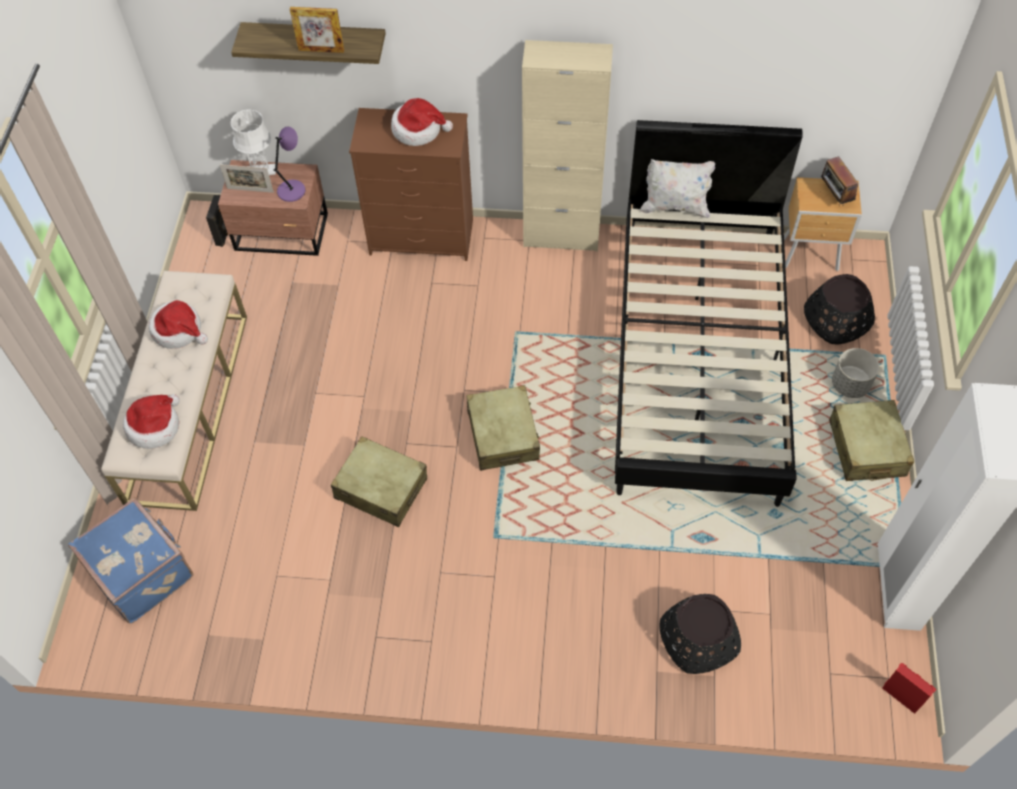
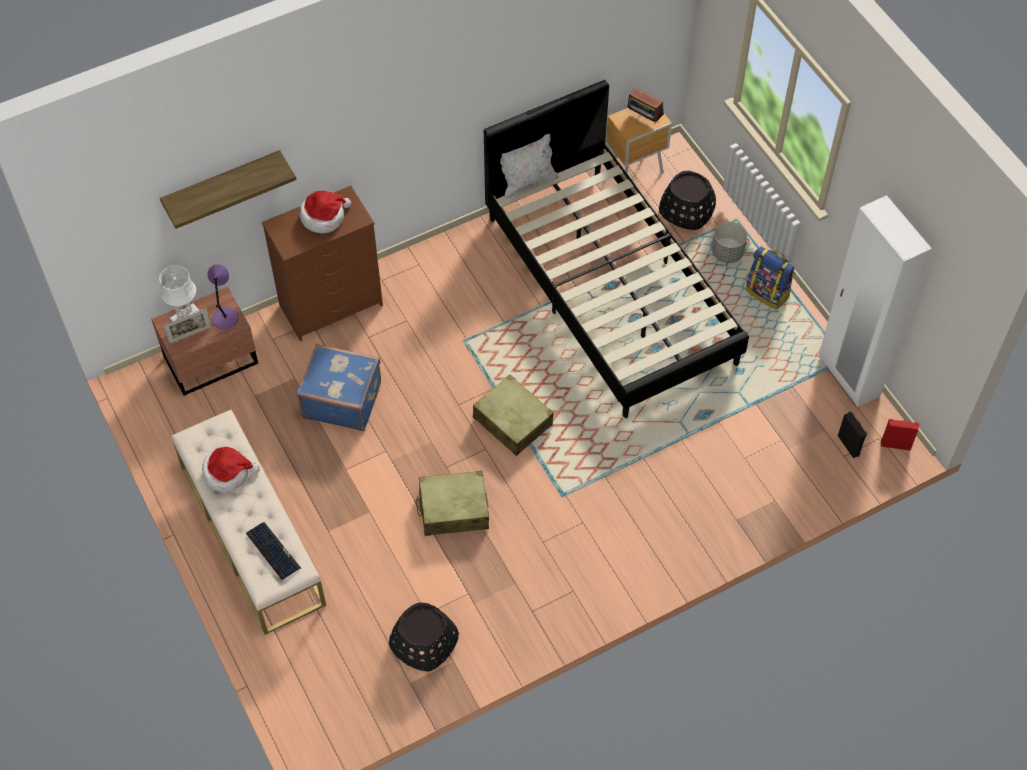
camera: 35 degrees left, 0 degrees up
(142, 571) = (322, 671): blue suitcase -> blue suitcase (342, 399)
(155, 426) = (273, 551): hat -> keyboard
(224, 234) = (163, 387): black speaker -> black speaker (849, 445)
(321, 50) = (245, 190): picture frame -> none
(561, 236) = (441, 248): beige cabinet -> none
(698, 639) = (748, 483): black planter -> black planter (424, 642)
(866, 448) = (768, 293): beige suitcase -> backpack

